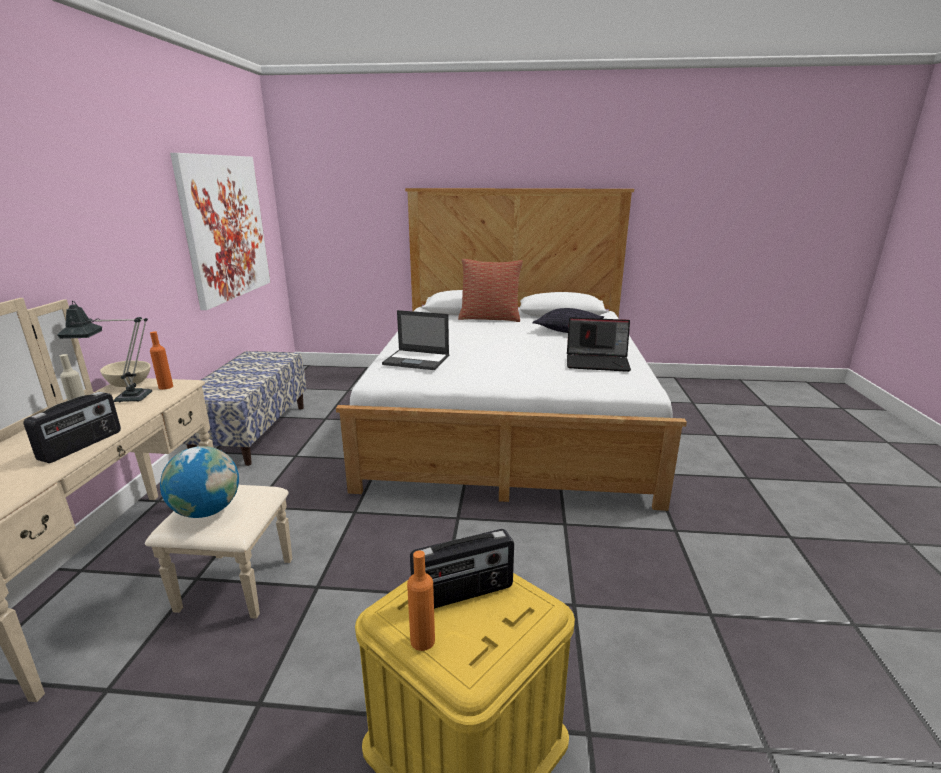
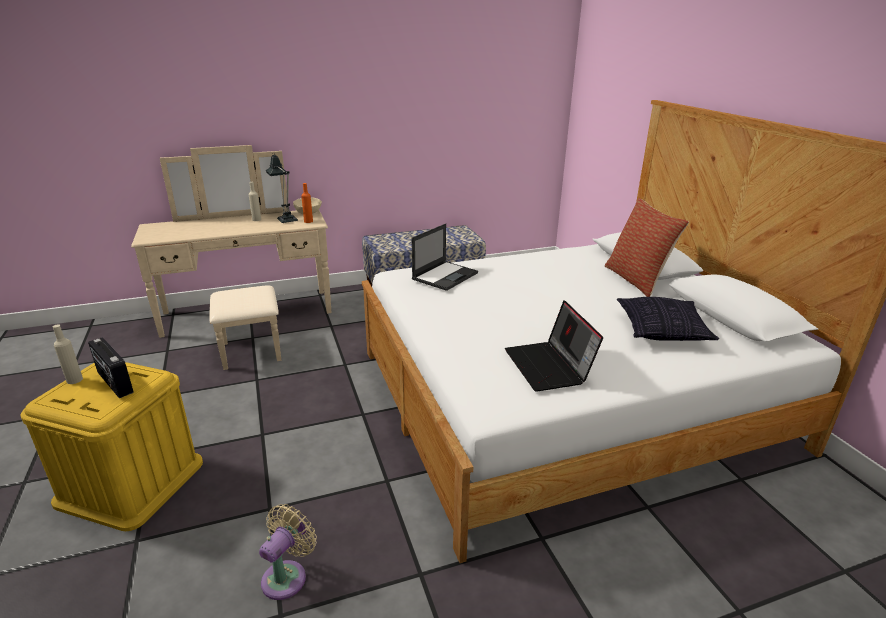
camera: 65 degrees right, 5 degrees up
(82, 445) = (220, 232): radio -> none
(207, 511) = (234, 296): globe -> none
(225, 228) = (473, 118): picture -> none
(417, 360) = (445, 276): laptop -> laptop turned 135 degrees counterclockwise
(422, 640) = (74, 380): orange bottle -> beige bottle
(667, 603) = (287, 576): none -> beige fan

